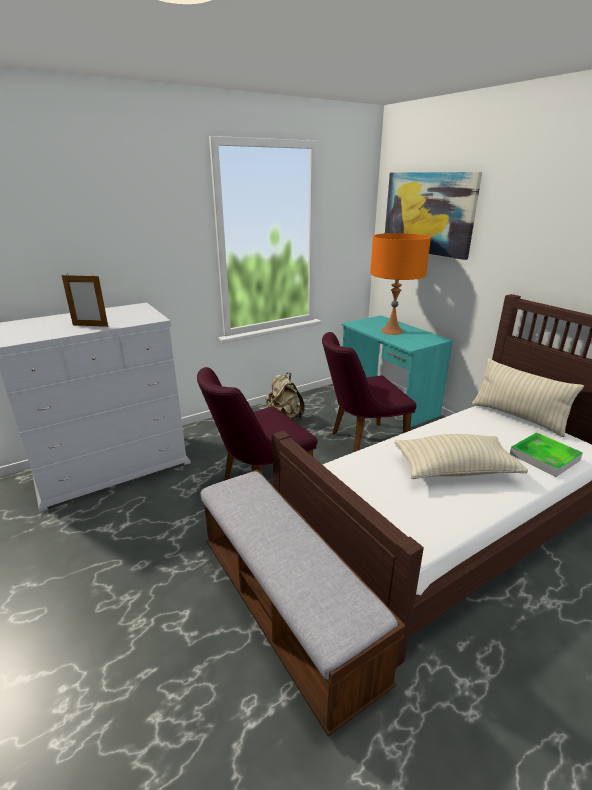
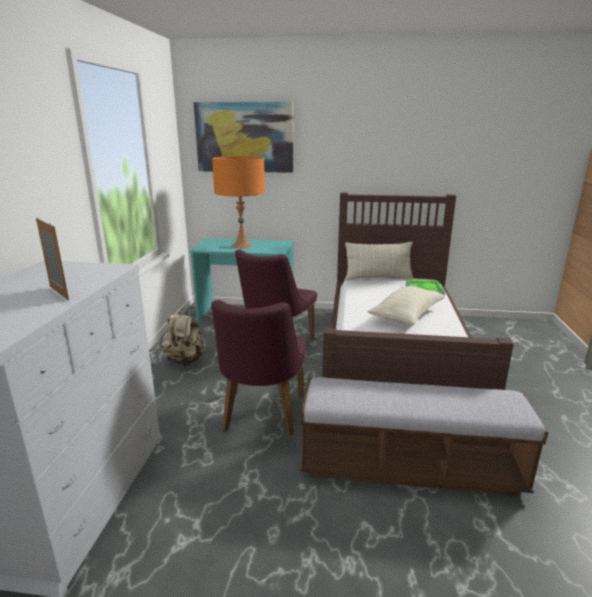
camera: 50 degrees left, 5 degrees down
(90, 325) = (59, 293): picture frame -> picture frame turned 90 degrees counterclockwise

